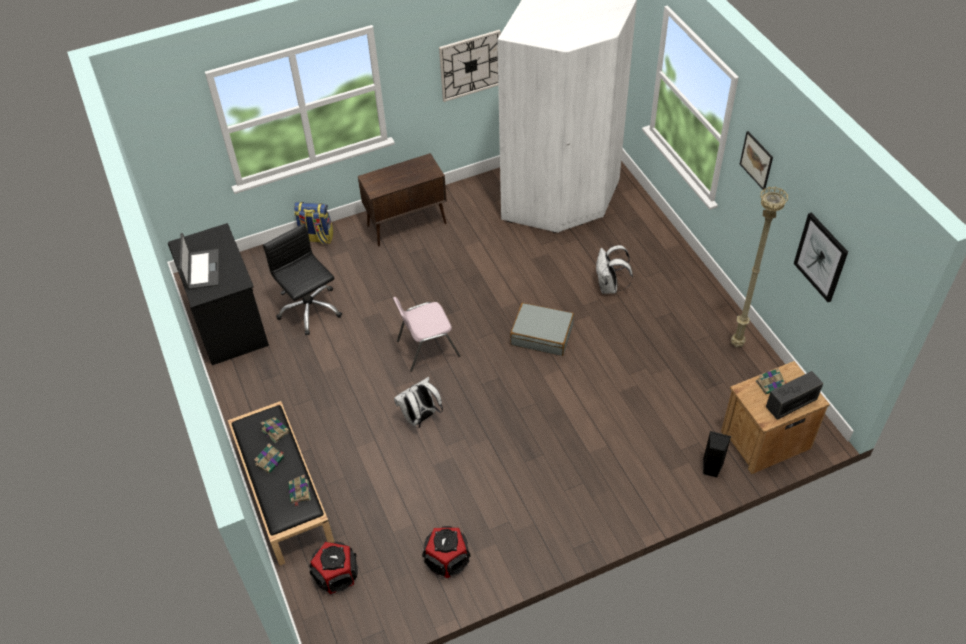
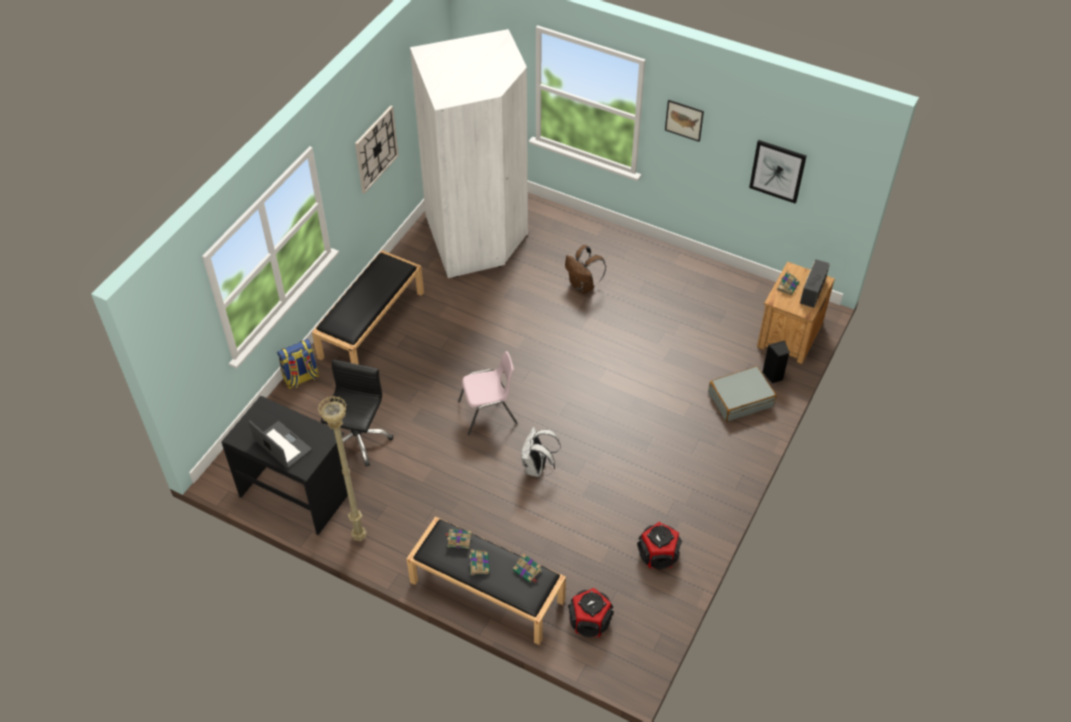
camera: 40 degrees left, 0 degrees up
(309, 309) = (358, 440): black office chair -> black office chair turned 90 degrees clockwise
(407, 224) = (371, 324): brown cabinet -> black bench
(427, 348) = (488, 413): pink chair -> pink chair turned 135 degrees counterclockwise
(542, 335) = (568, 351): grey suitcase -> grey suitcase (740, 399)
(609, 287) = (583, 286): white backpack -> brown backpack
(736, 343) = (710, 278): beige floor lamp -> beige floor lamp (358, 537)

